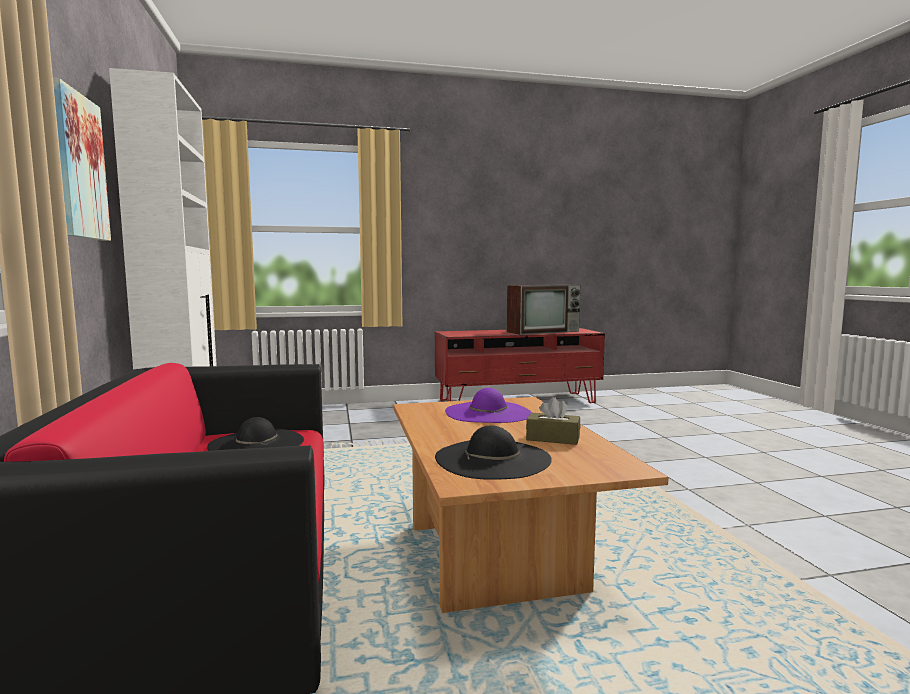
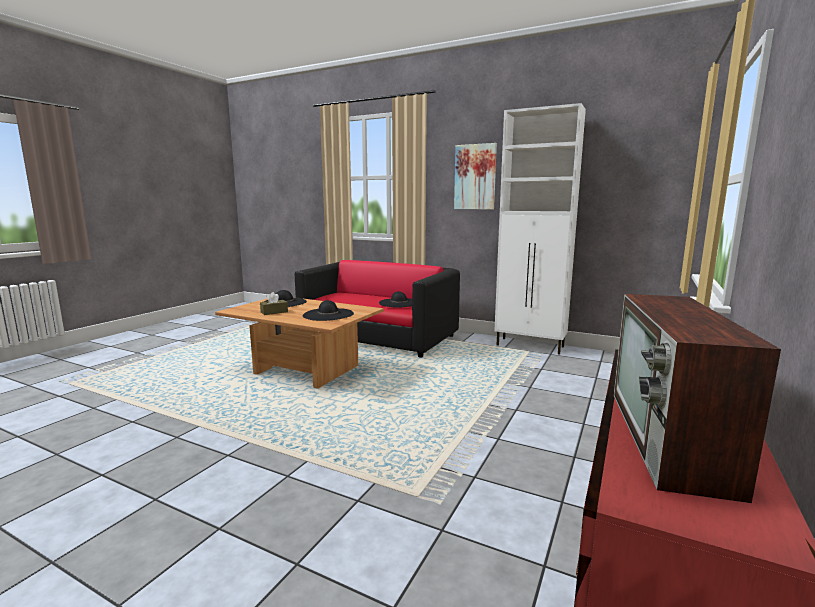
camera: 130 degrees right, 5 degrees up
(488, 412) = (328, 314): purple hat -> black hat

